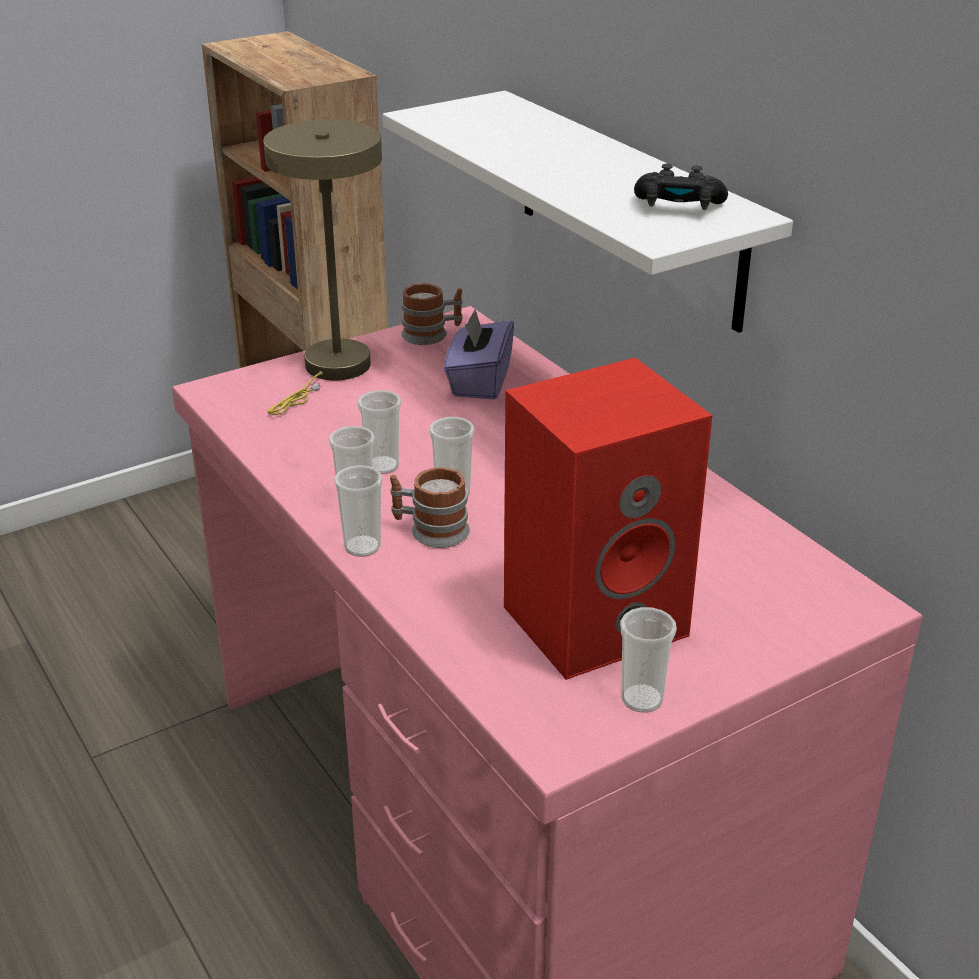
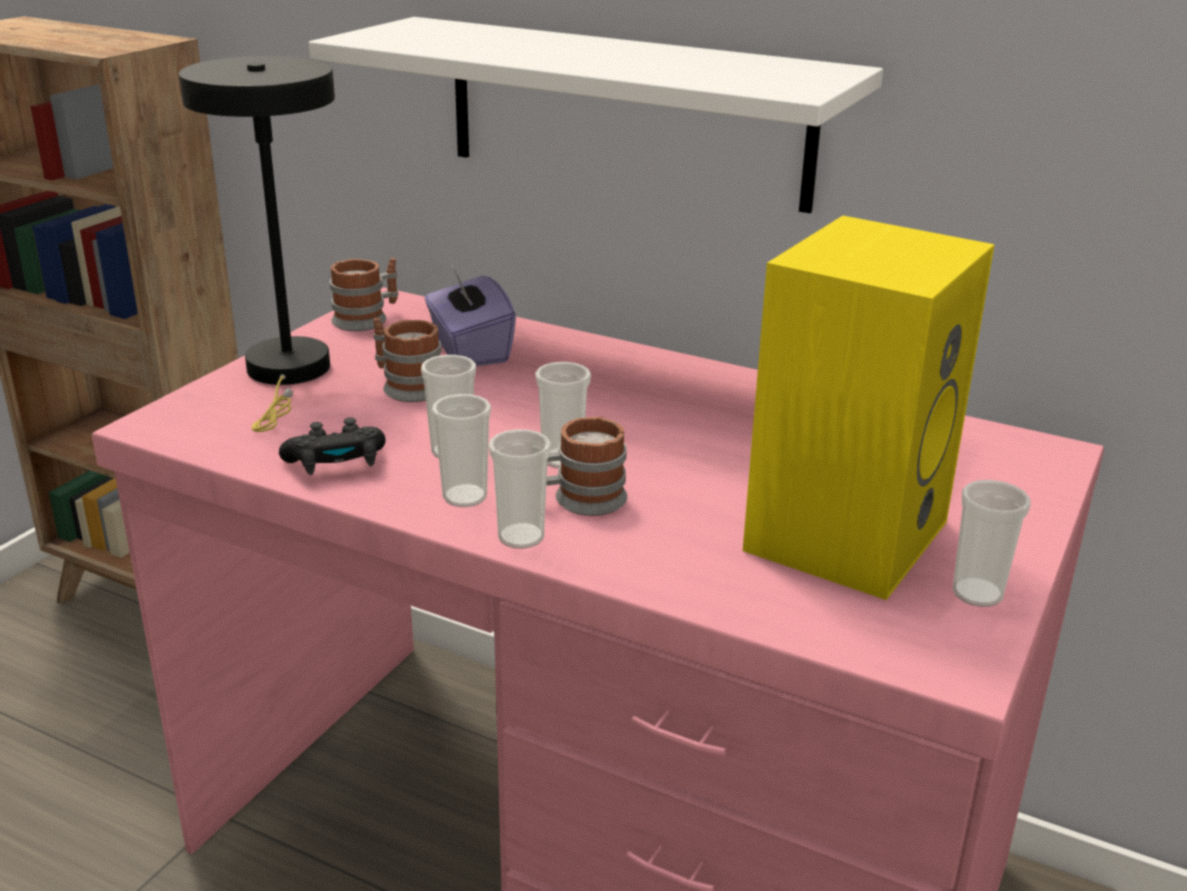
camera: 30 degrees left, 5 degrees down
(332, 371) = (287, 374): beige table lamp -> black table lamp
(403, 402) = (406, 386): none -> mug
(597, 618) = (844, 532): red speaker -> yellow speaker
(678, 208) = (767, 71): black game controller -> black game controller (337, 466)

